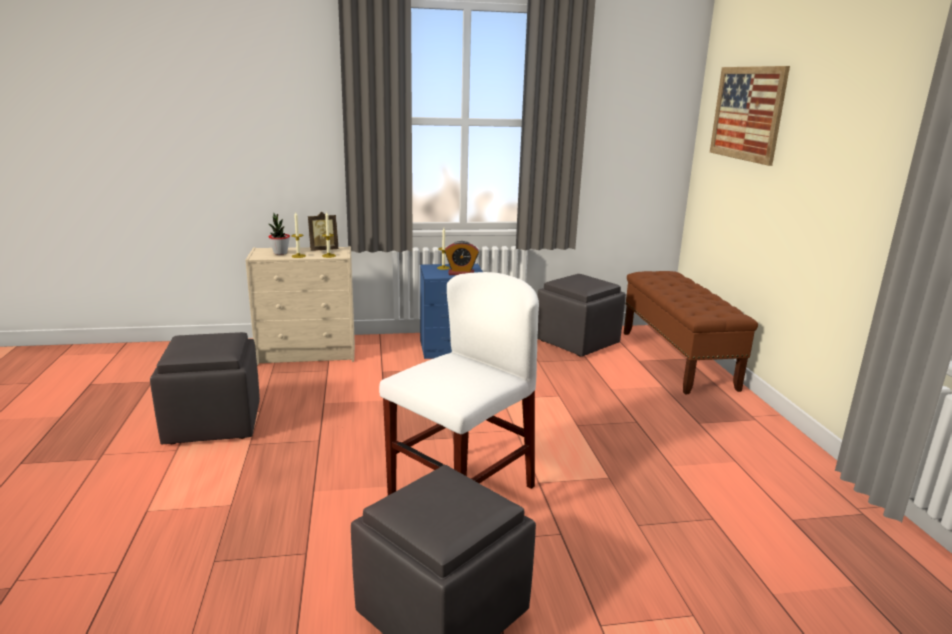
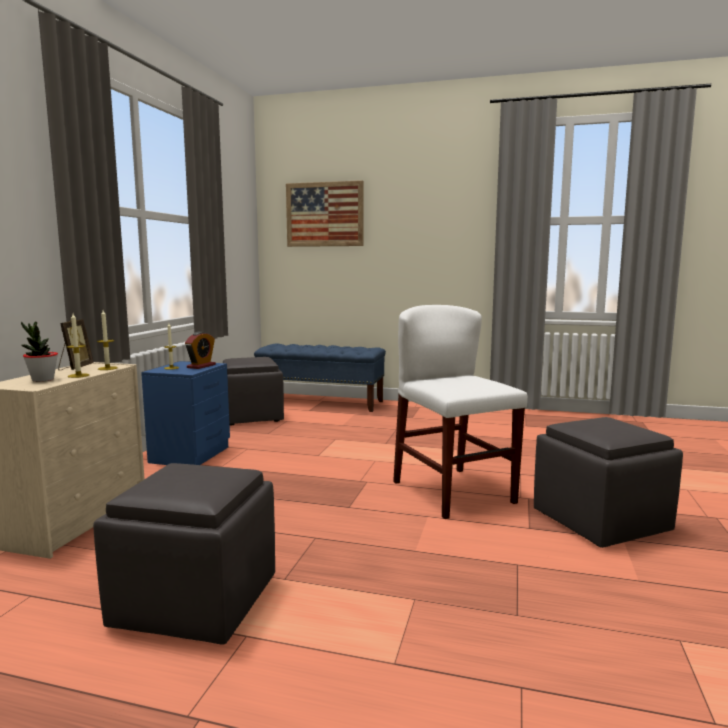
camera: 65 degrees left, 10 degrees down
(677, 359) = (321, 402): brown bench -> blue bench

